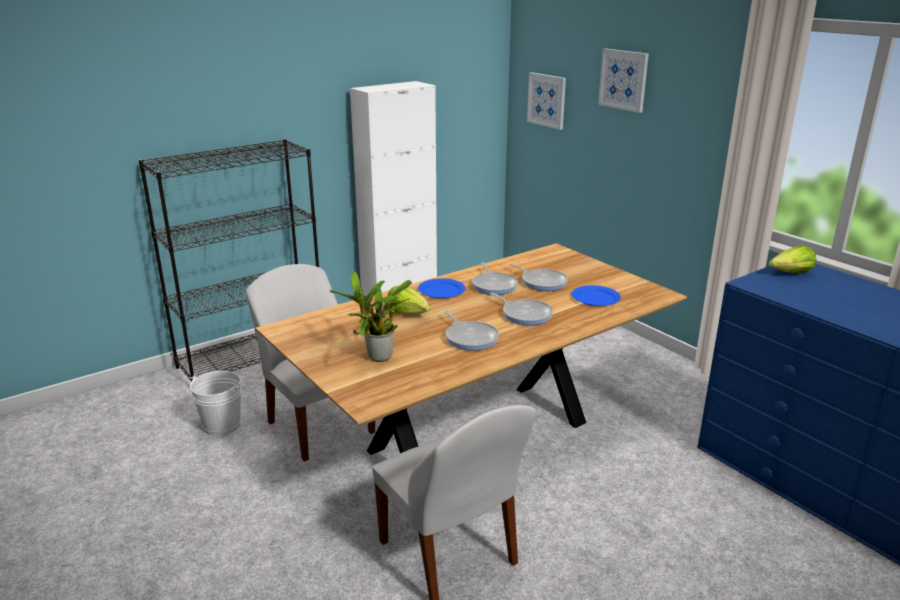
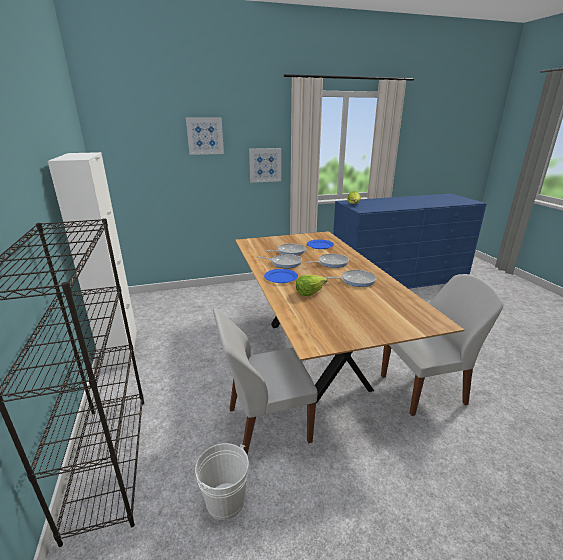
camera: 70 degrees left, 0 degrees up
(377, 359) = (377, 311): potted plant -> none
(547, 100) = (137, 160): picture -> picture (265, 165)

